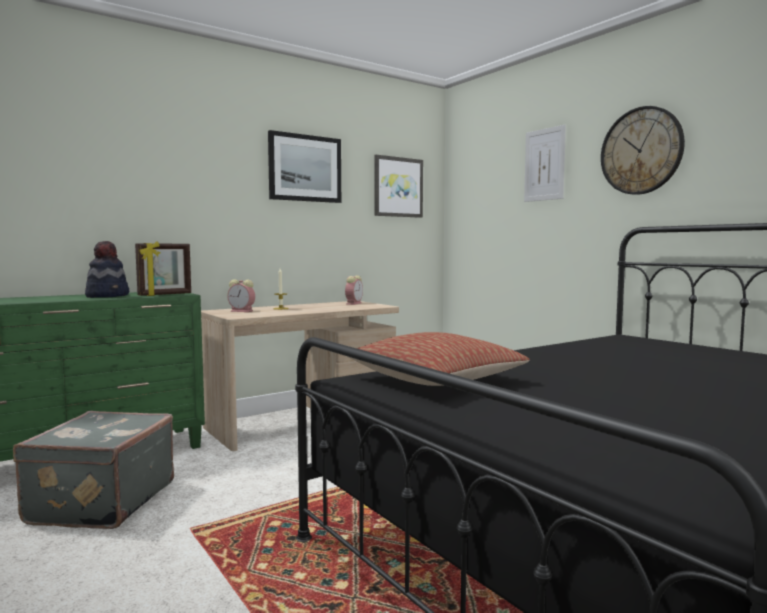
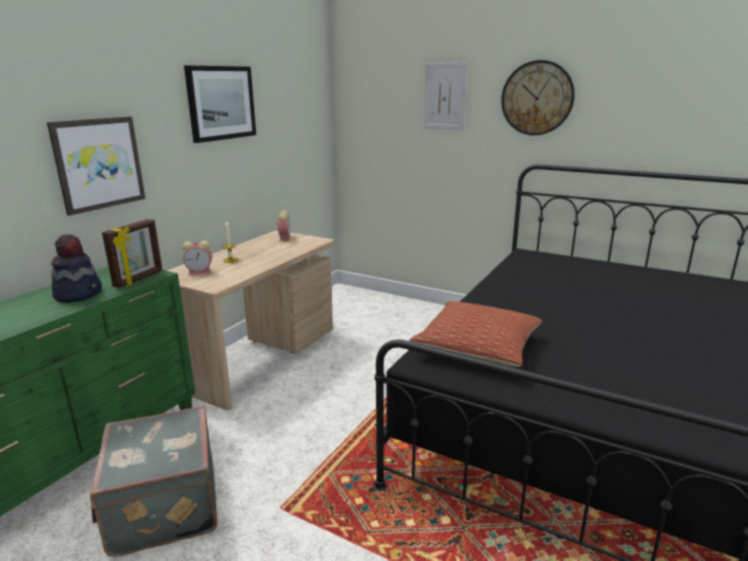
camera: 25 degrees left, 15 degrees up
(398, 187) = (298, 109): picture -> picture (98, 163)

